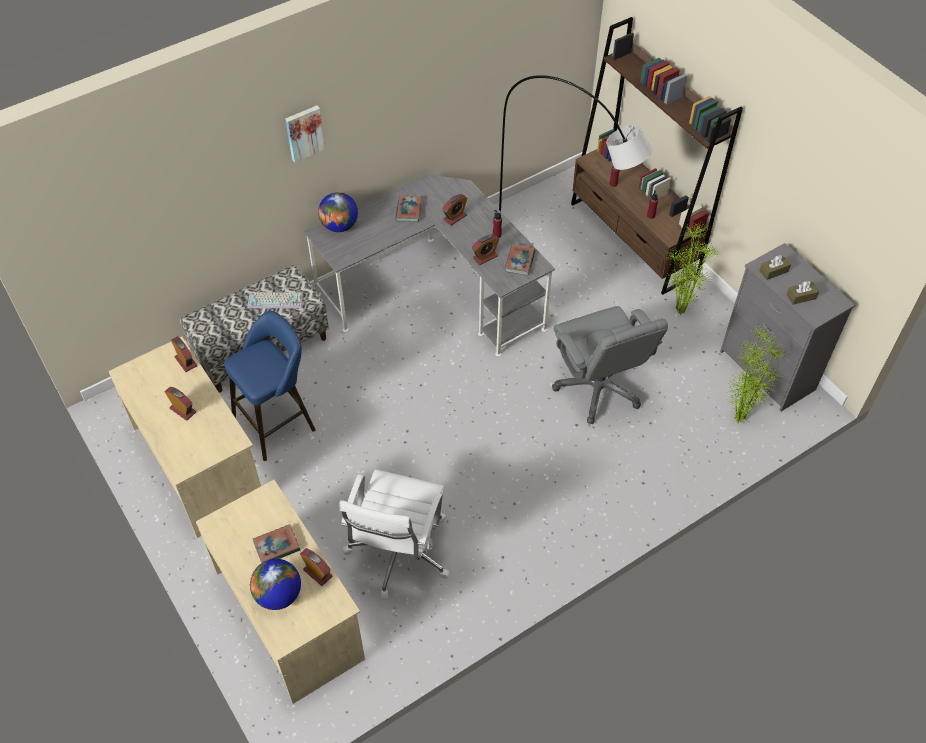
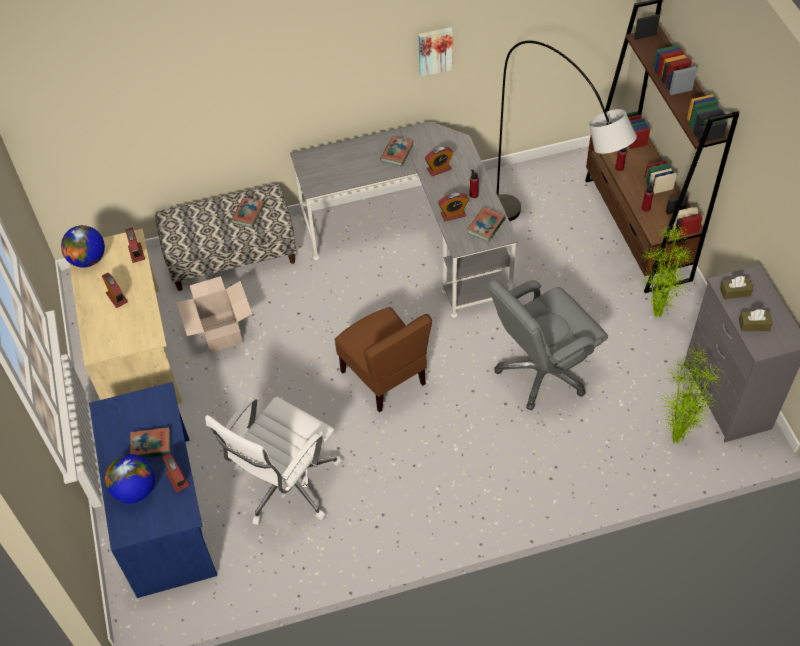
camera: 20 degrees right, 0 degrees up
(276, 300) = (248, 214): keyboard -> book
(278, 422) = (221, 331): blue stool -> cardboard box
(290, 614) = (166, 514): beige desk -> blue desk
(304, 132) = (294, 56): picture -> picture (435, 50)
(339, 226) = (325, 154): globe -> globe (88, 259)
(455, 428) = (384, 377): none -> brown chair
(598, 388) = (542, 372): grey office chair -> grey office chair turned 60 degrees clockwise

